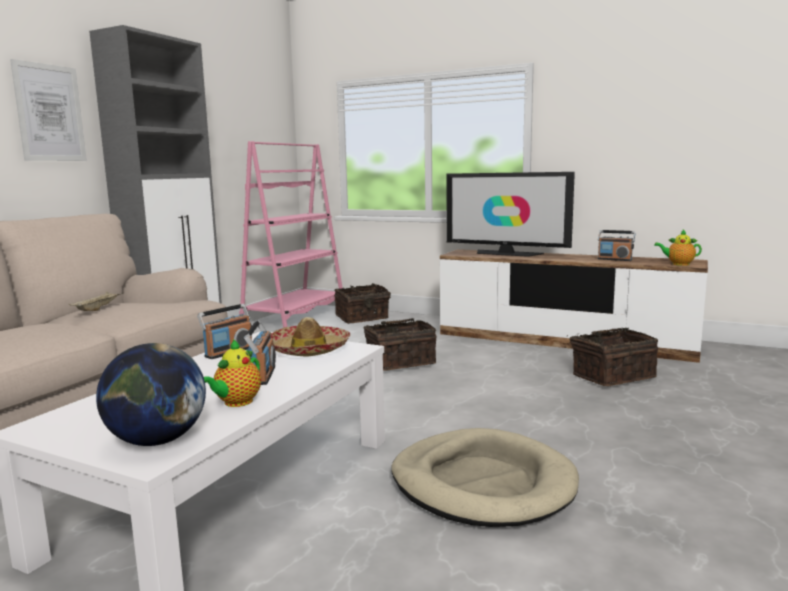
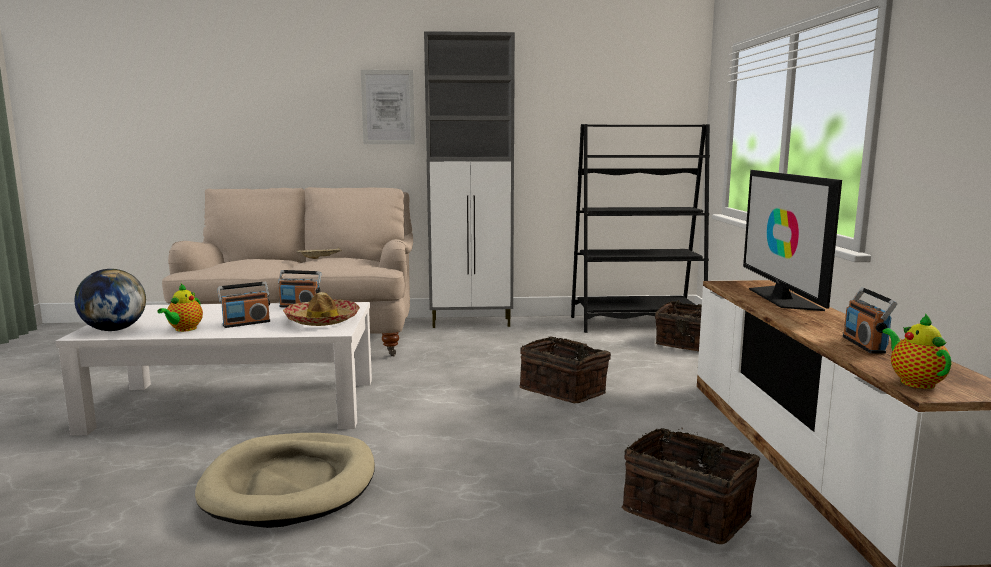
camera: 60 degrees right, 0 degrees up
(236, 403) = (184, 329): teapot -> teapot turned 75 degrees counterclockwise
(296, 318) = (637, 324): pink bookcase -> black bookcase

